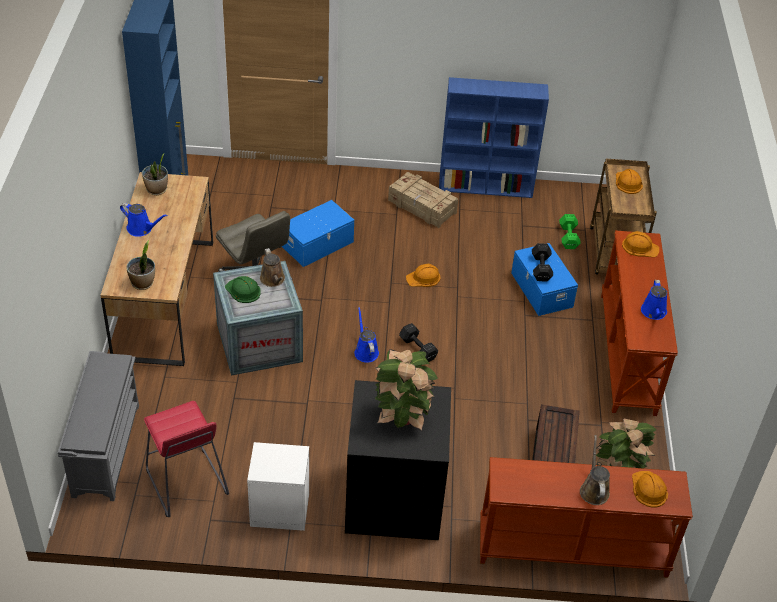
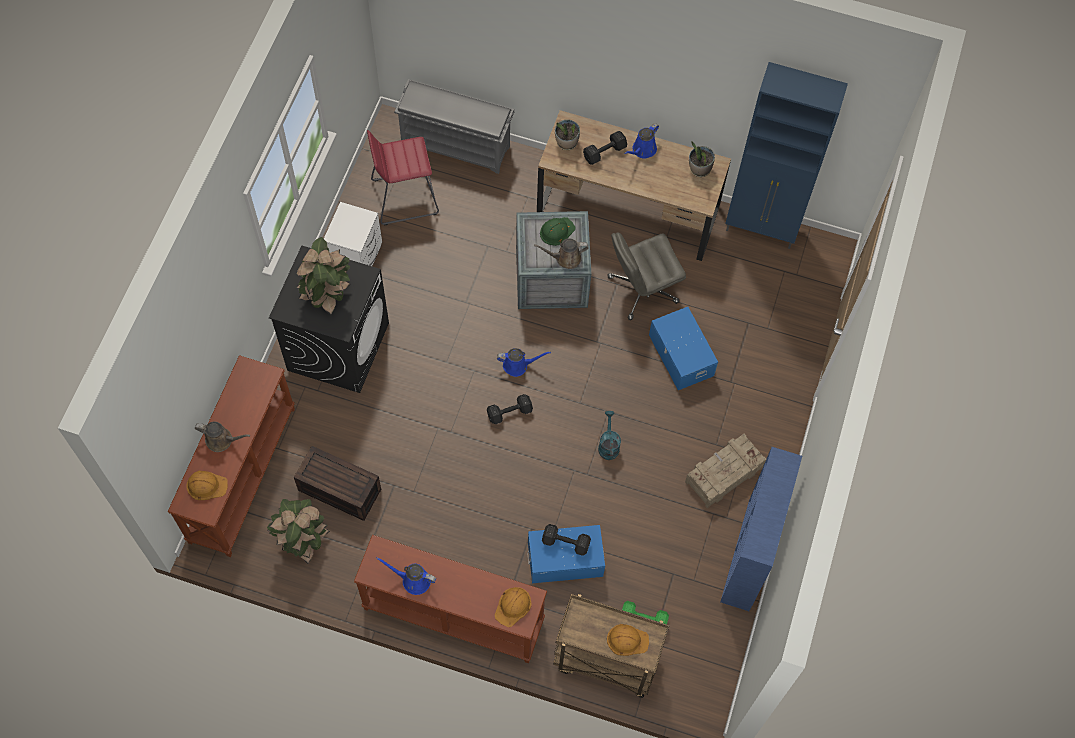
camera: 105 degrees right, 20 degrees up
(150, 255) = (603, 152): none -> black dumbbell
(423, 278) = (608, 445): orange hard hat -> turquoise watering can

